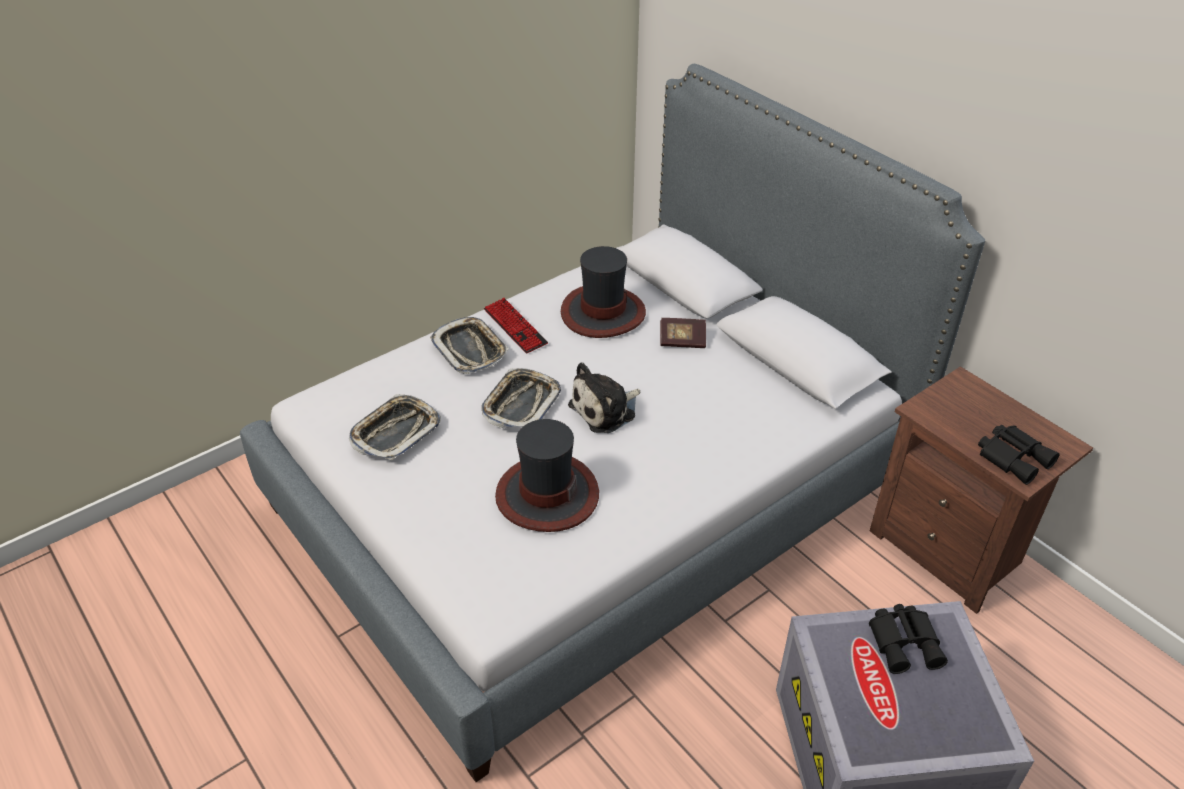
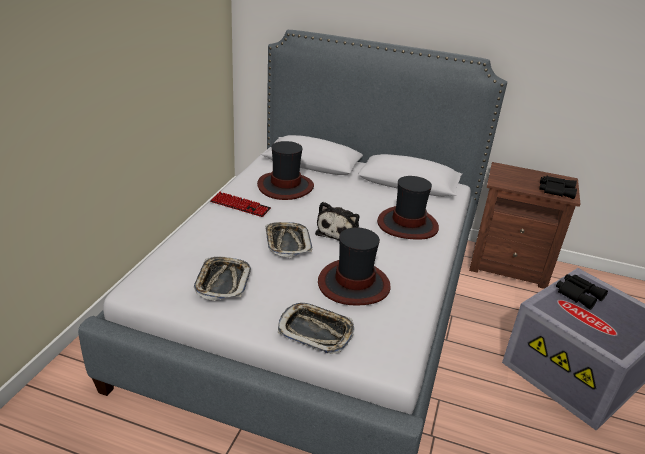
camera: 35 degrees left, 10 degrees down
(470, 349) = (224, 224): tray -> tray (315, 331)
(682, 341) = (343, 189): book -> none
(715, 431) = (407, 224): none -> hat

